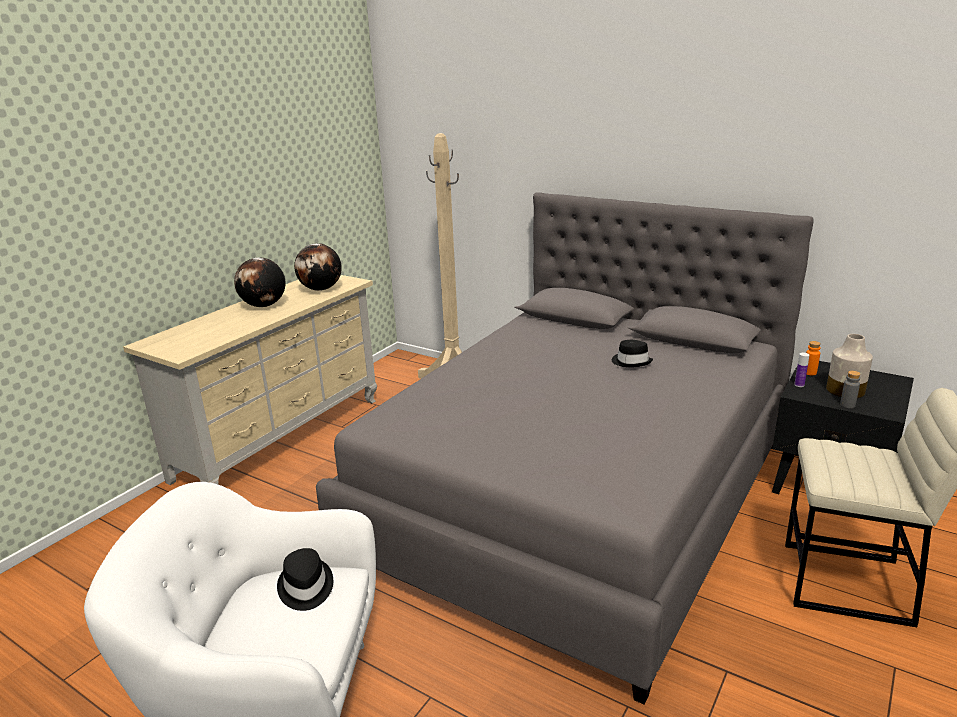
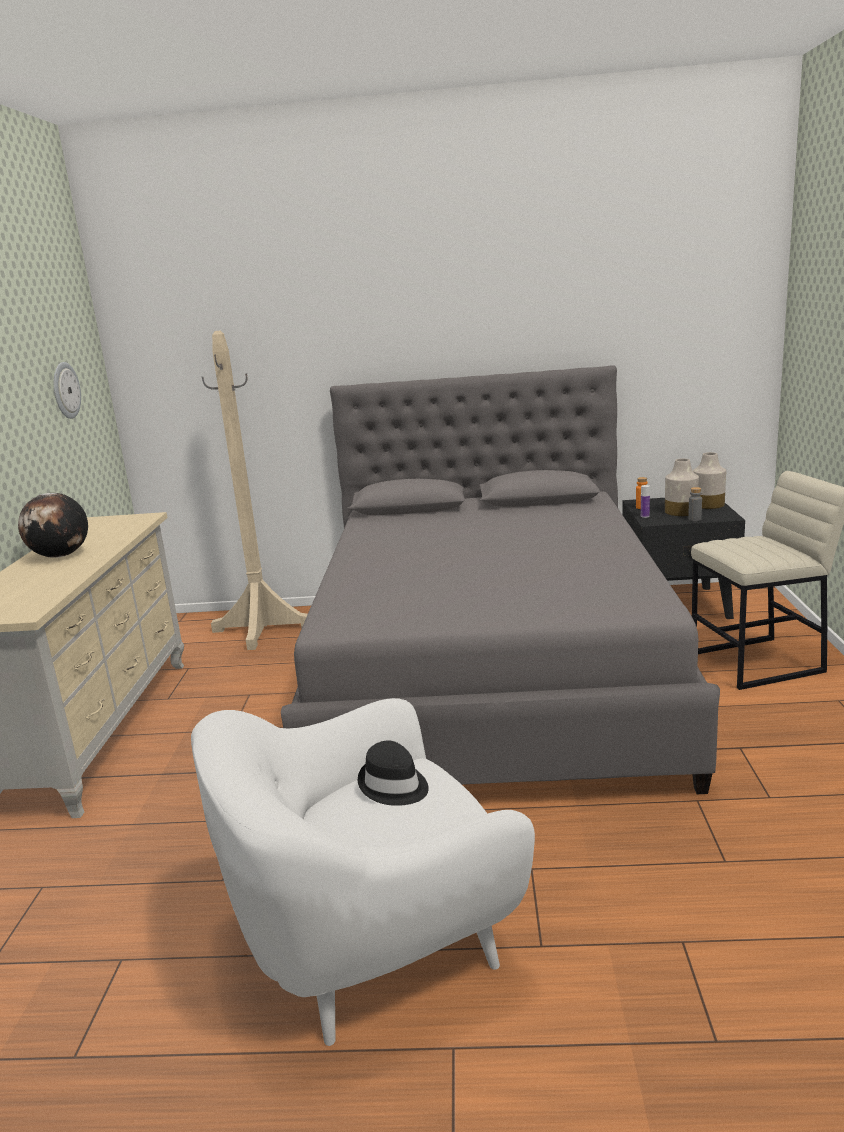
camera: 30 degrees left, 5 degrees down
(321, 289) = (113, 529): globe -> none
(323, 170) = (65, 390): none -> wall clock
(631, 361) = (509, 524): black hat -> none
(887, 389) = (708, 504): none -> beige vase

